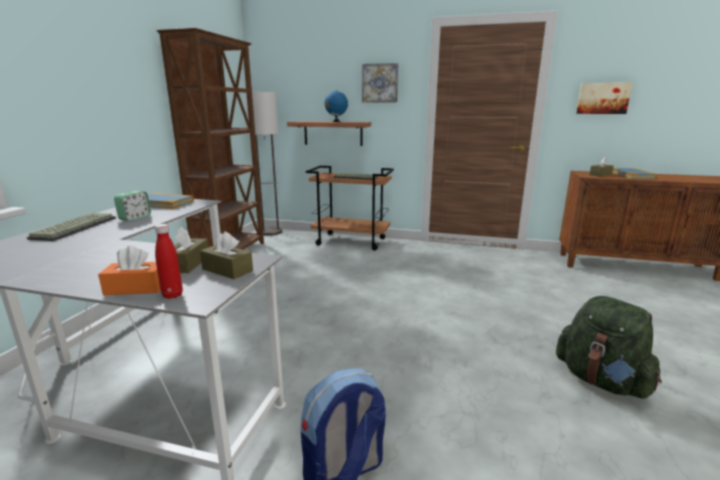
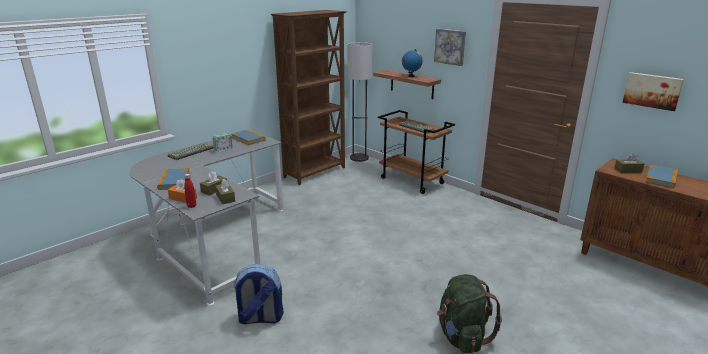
camera: 30 degrees right, 5 degrees up
(82, 267) = (174, 181): none -> book

